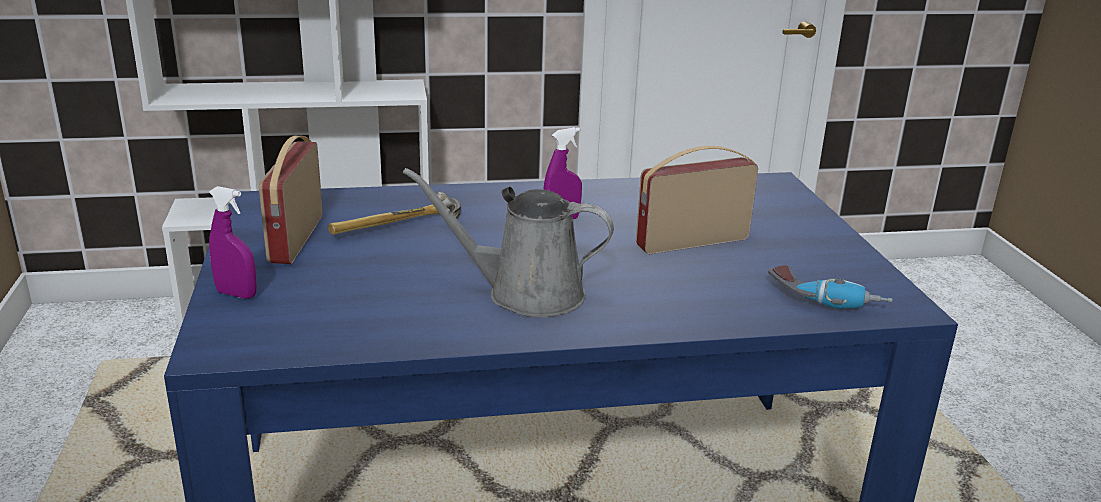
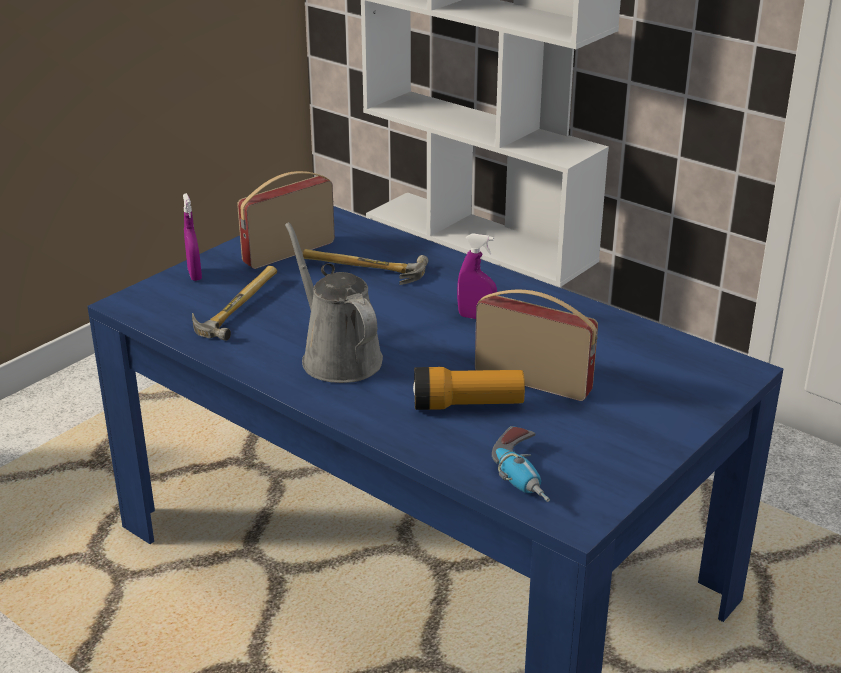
camera: 50 degrees right, 5 degrees up
(342, 301) = (234, 307): none -> hammer
(691, 277) = (467, 405): none -> flashlight

